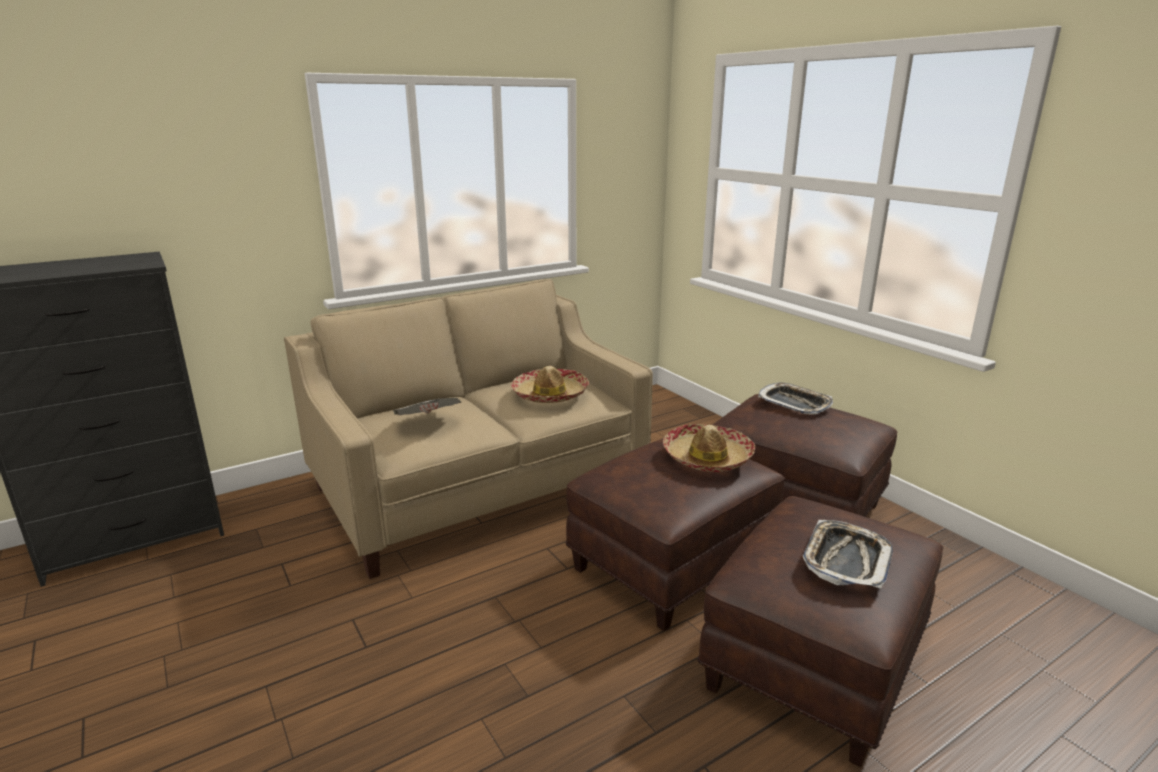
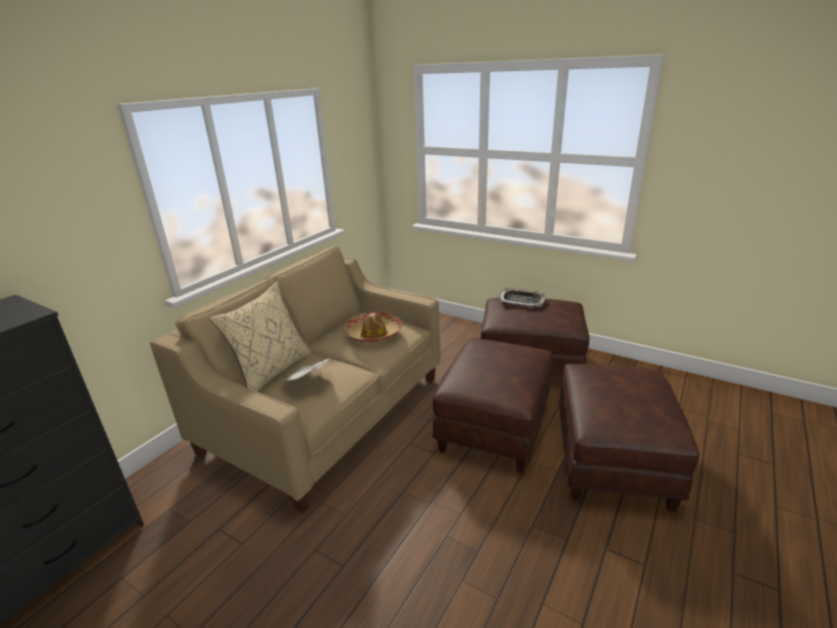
camera: 25 degrees left, 5 degrees up
(405, 405) = (271, 371): none -> beige pillow
(707, 458) = (509, 353): hat -> none
(845, 560) = (637, 397): tray -> none

